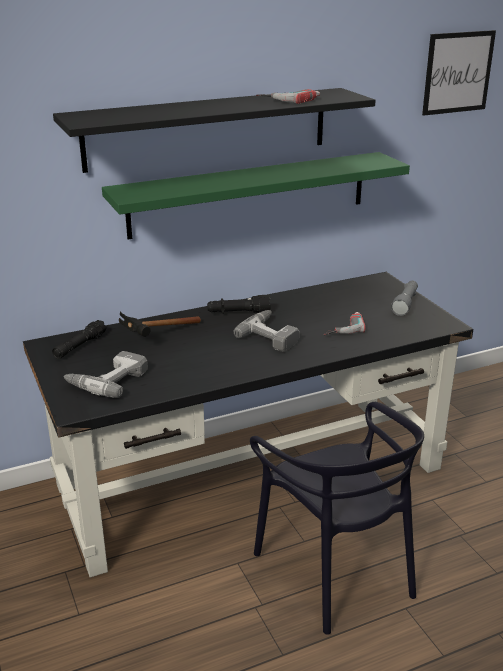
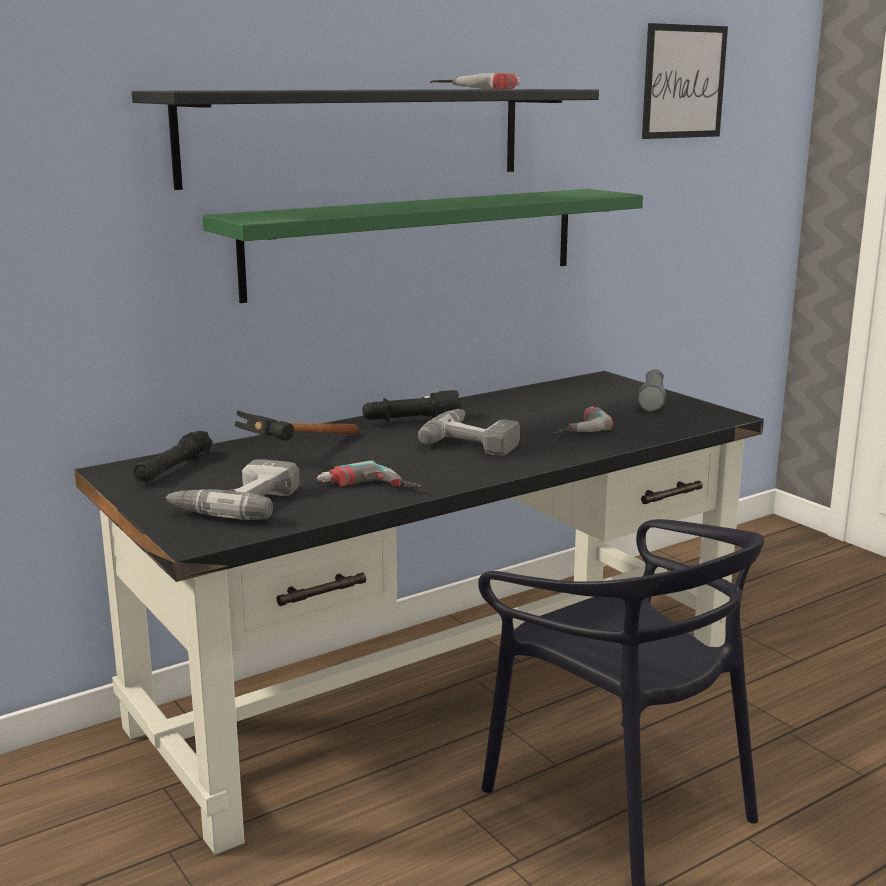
camera: 10 degrees left, 10 degrees down
(188, 375) = (367, 489): none -> power drill

